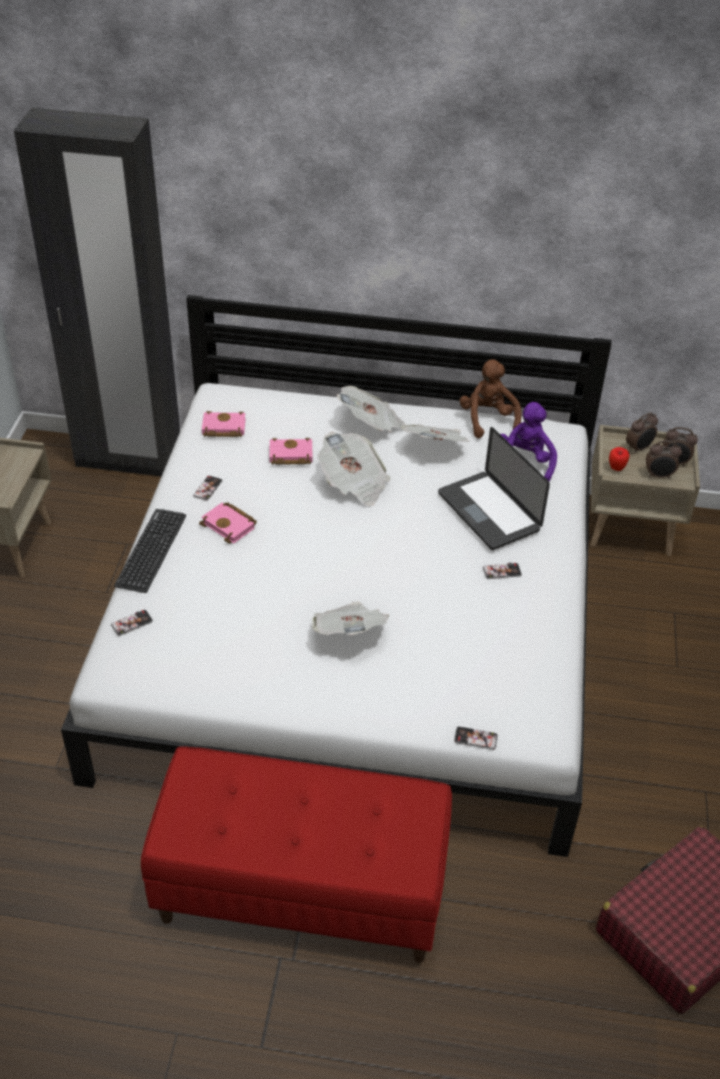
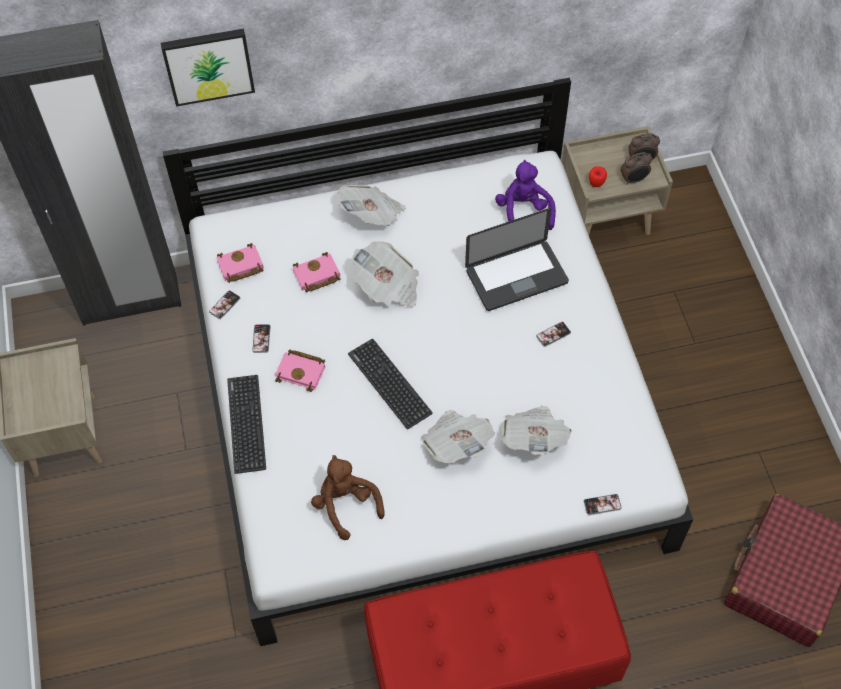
camera: 20 degrees left, 15 degrees up
(132, 623) = (270, 504): phone -> phone (224, 305)
(247, 209) = (208, 65): none -> picture
(309, 561) = (389, 383): none -> keyboard
(436, 447) = (440, 221): newspaper -> newspaper (534, 438)
(488, 420) = (471, 174): brown plush toy -> brown plush toy (346, 505)
(488, 512) = (516, 276): laptop -> laptop turned 60 degrees counterclockwise
(639, 448) = (606, 155): alarm clock -> none

